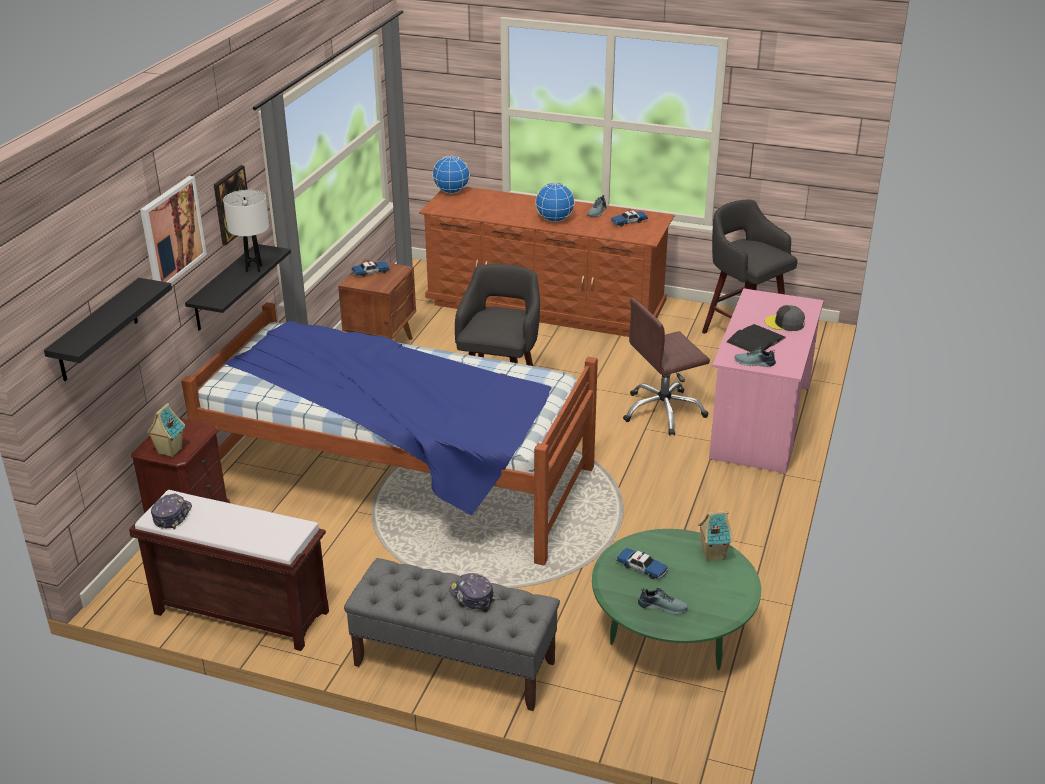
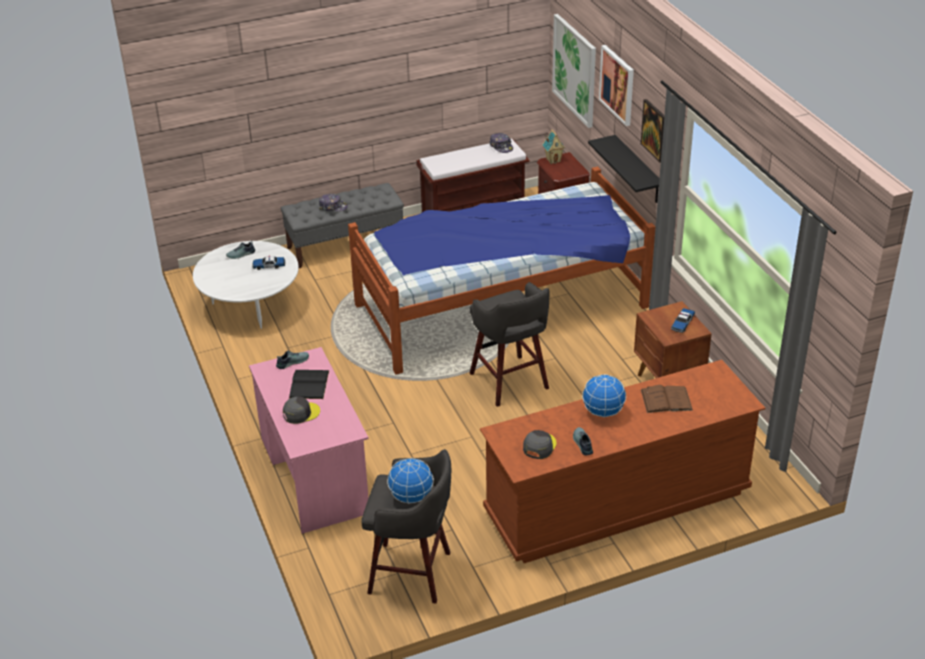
camera: 140 degrees right, 5 degrees up
(97, 331) = (575, 70): black shelf -> picture
(253, 269) = (625, 167): white table lamp -> none
(452, 192) = (741, 399): globe -> globe (411, 497)
(500, 209) = (666, 400): none -> brown book
(629, 222) = (539, 446): toy car -> grey cap
(663, 412) = (395, 444): brown office chair -> none
(671, 635) = (251, 306): green coffee table -> white coffee table
(712, 554) = (237, 289): toy house -> none

